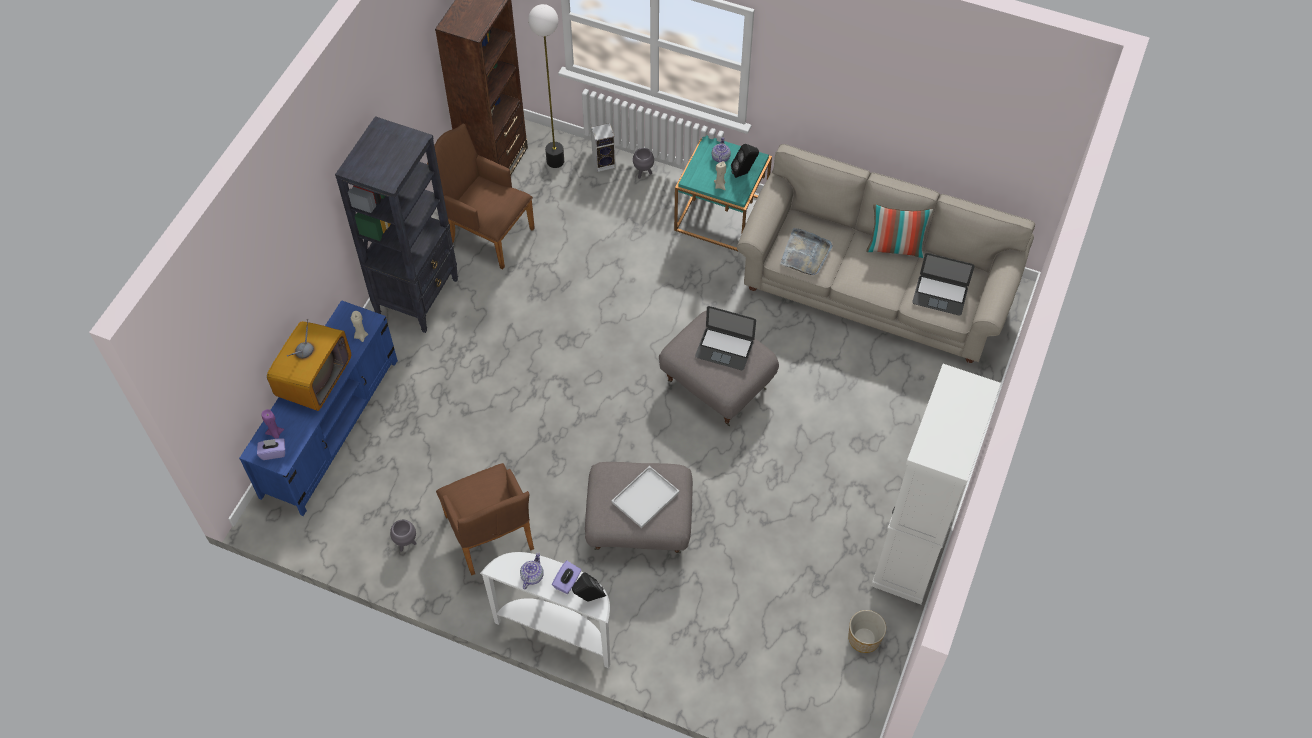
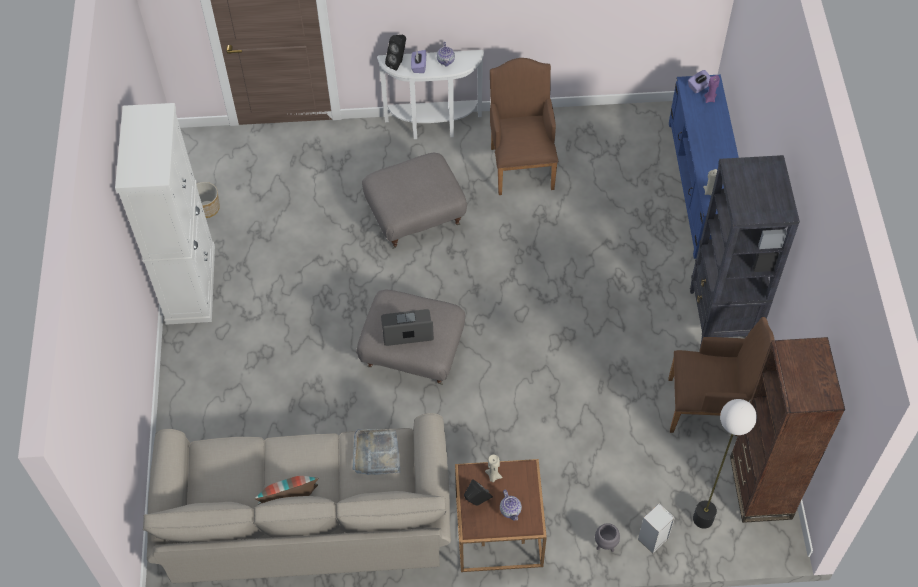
camera: 155 degrees right, 0 degrees up
(314, 379) = (716, 146): television -> none
(406, 543) = (580, 136): grey planter -> none
(491, 537) = (521, 164): brown armchair -> brown armchair turned 45 degrees clockwise
(645, 498) = (407, 184): white tray -> none
(721, 215) = (499, 531): turquoise side table -> brown side table
(940, 295) = (227, 466): laptop -> none

